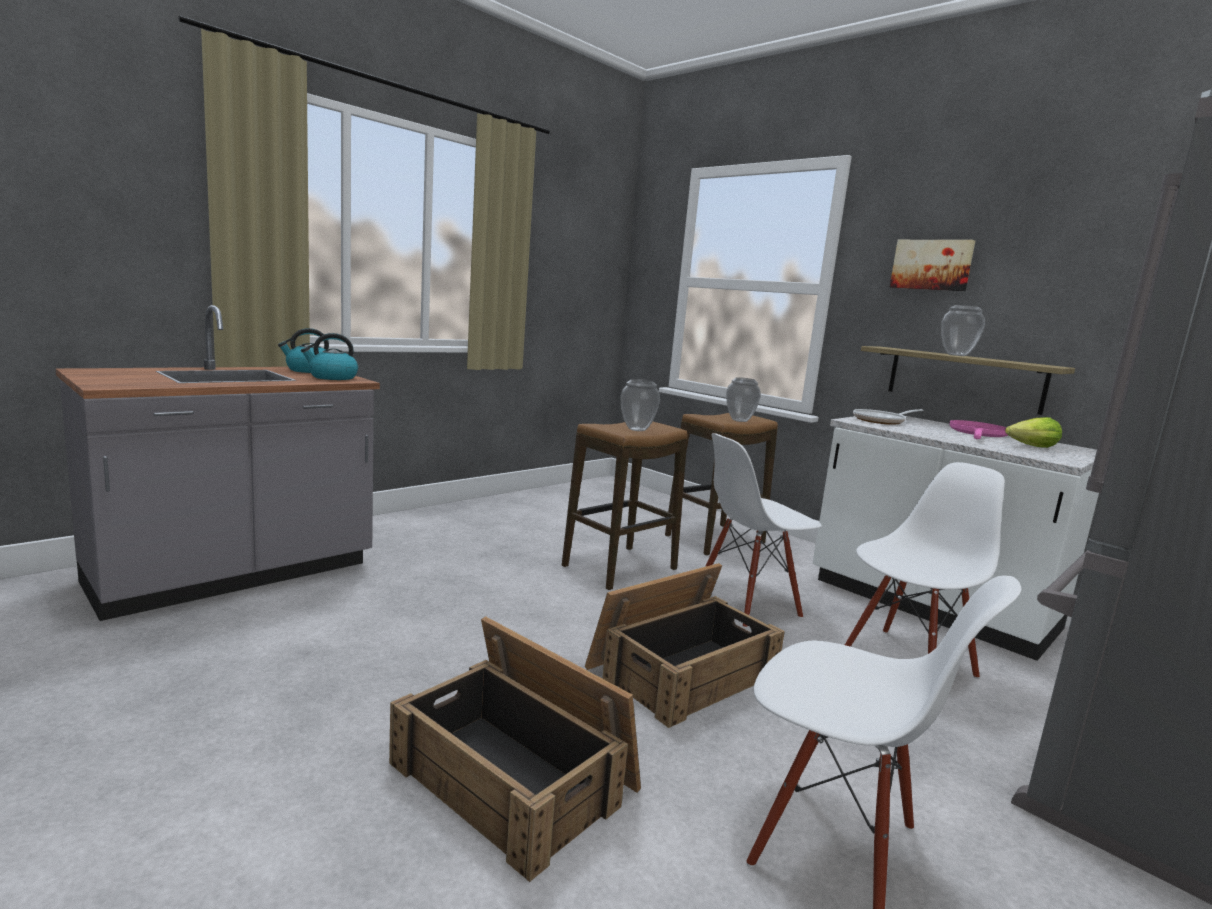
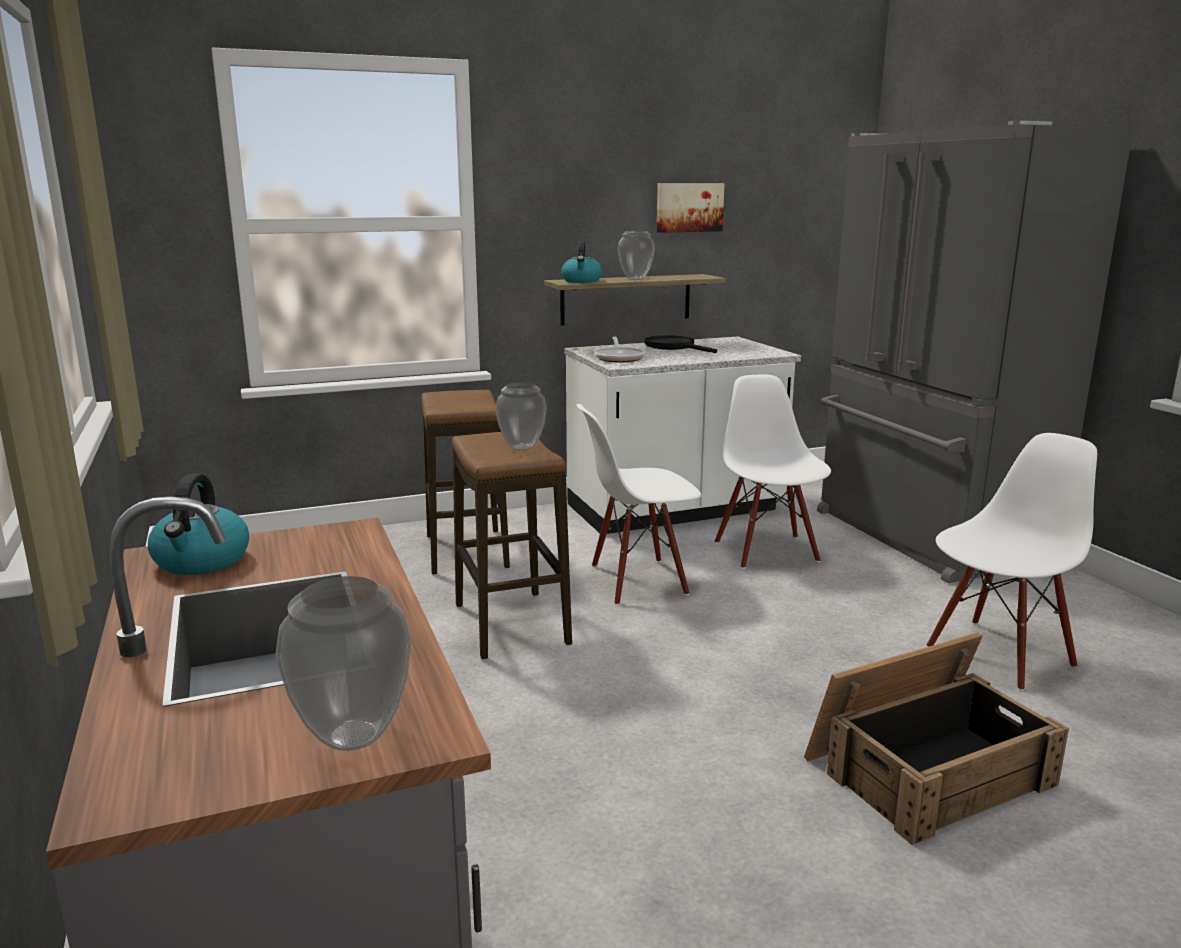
camera: 65 degrees left, 5 degrees up
(332, 377) = (311, 545): kettle -> kettle (581, 281)
(681, 671) = (763, 648): crate -> none
(740, 420) = (476, 401): vase -> vase (354, 735)
(747, 603) = (637, 581): white chair -> white chair turned 75 degrees clockwise
(932, 265) = (579, 189): picture -> picture (689, 207)
(978, 433) = (674, 347): pink frying pan -> black frying pan
(1032, 447) = (729, 348): lettuce -> none

